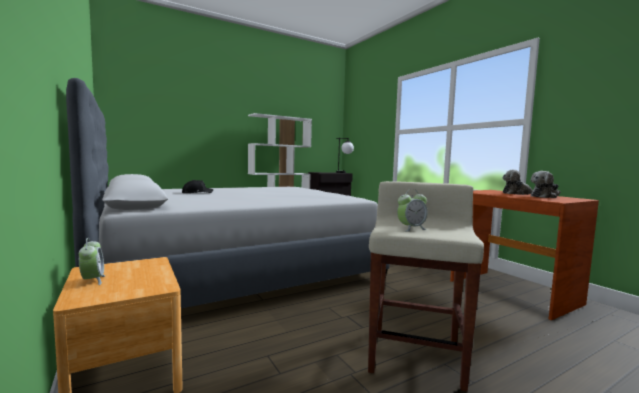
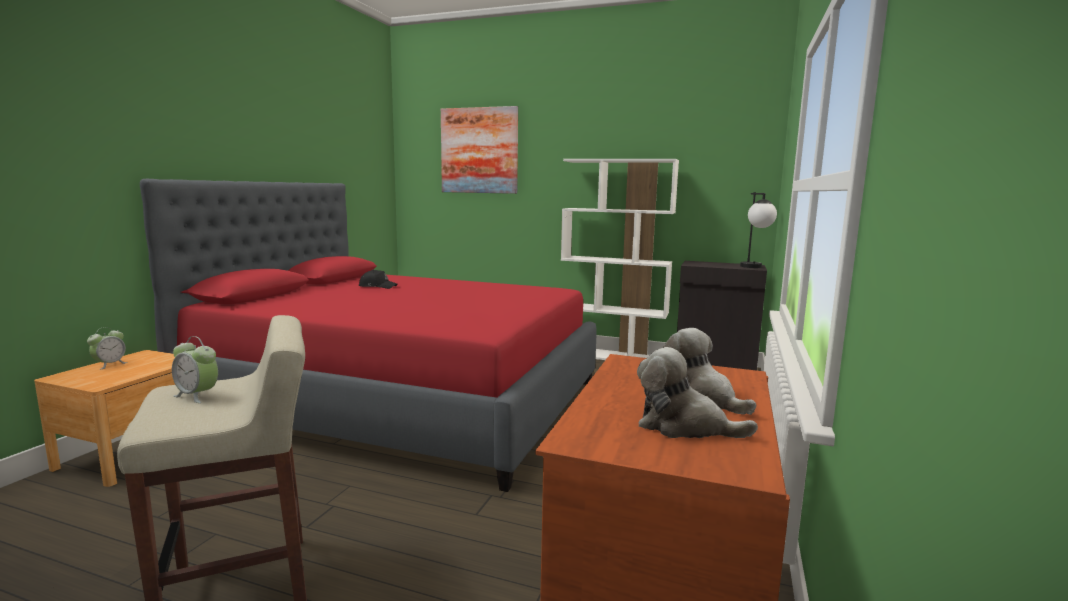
camera: 50 degrees right, 5 degrees up
(179, 101) = (479, 150): none -> picture
(236, 271) = (403, 400): grey bed -> red bed

